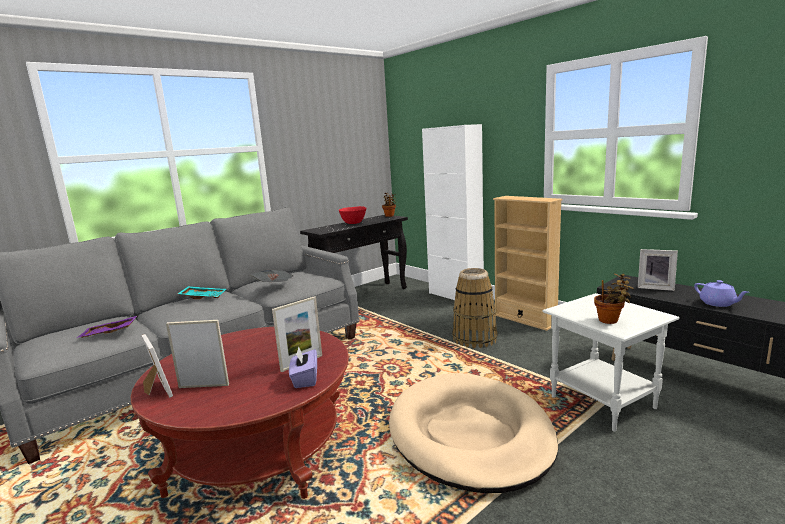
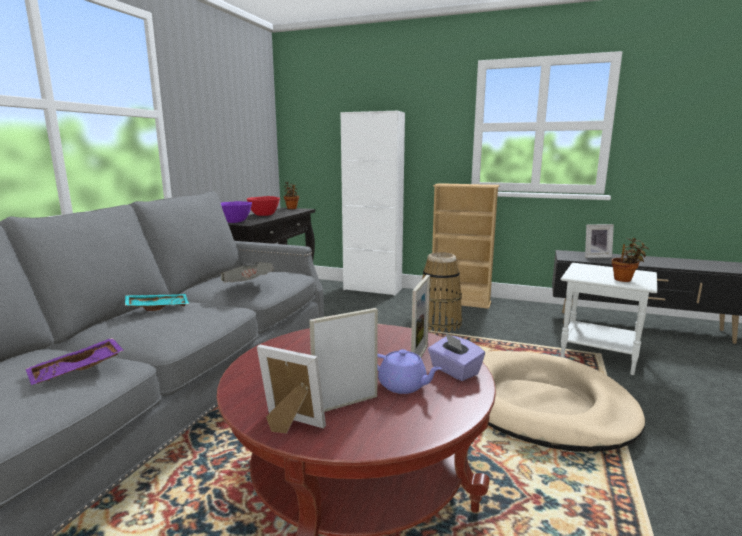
camera: 30 degrees left, 0 degrees up
(318, 230) = (235, 222): none -> purple bowl
(718, 303) = (653, 263): purple teapot -> purple teapot (403, 386)

